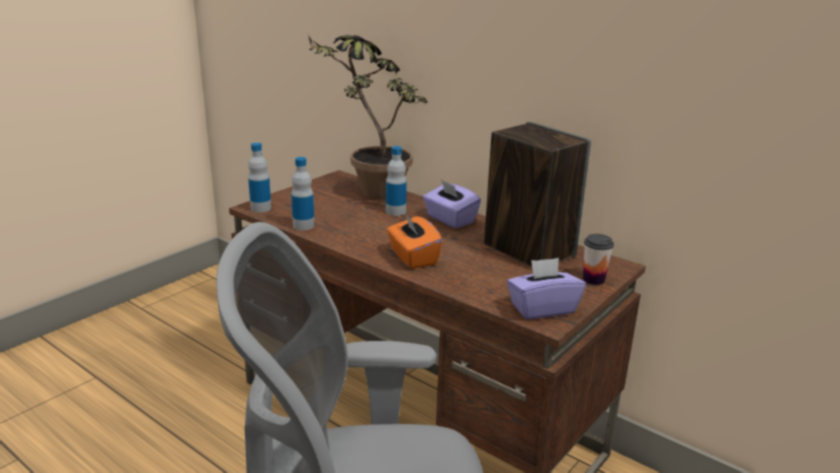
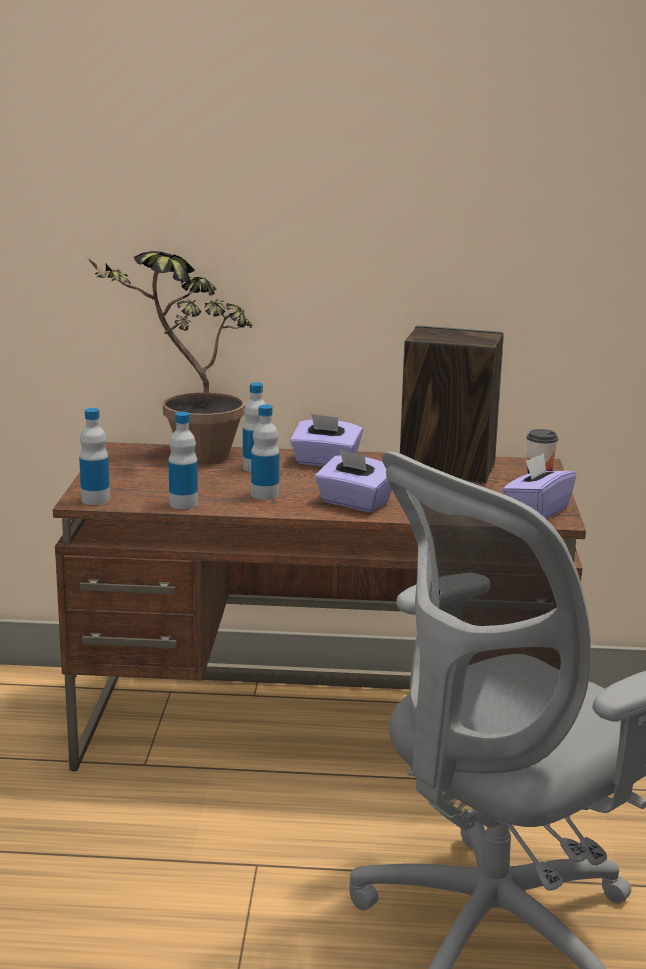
camera: 35 degrees left, 5 degrees down
(365, 233) = (265, 495): none -> bottle
(413, 258) = (354, 503): orange tissue box -> purple tissue box

